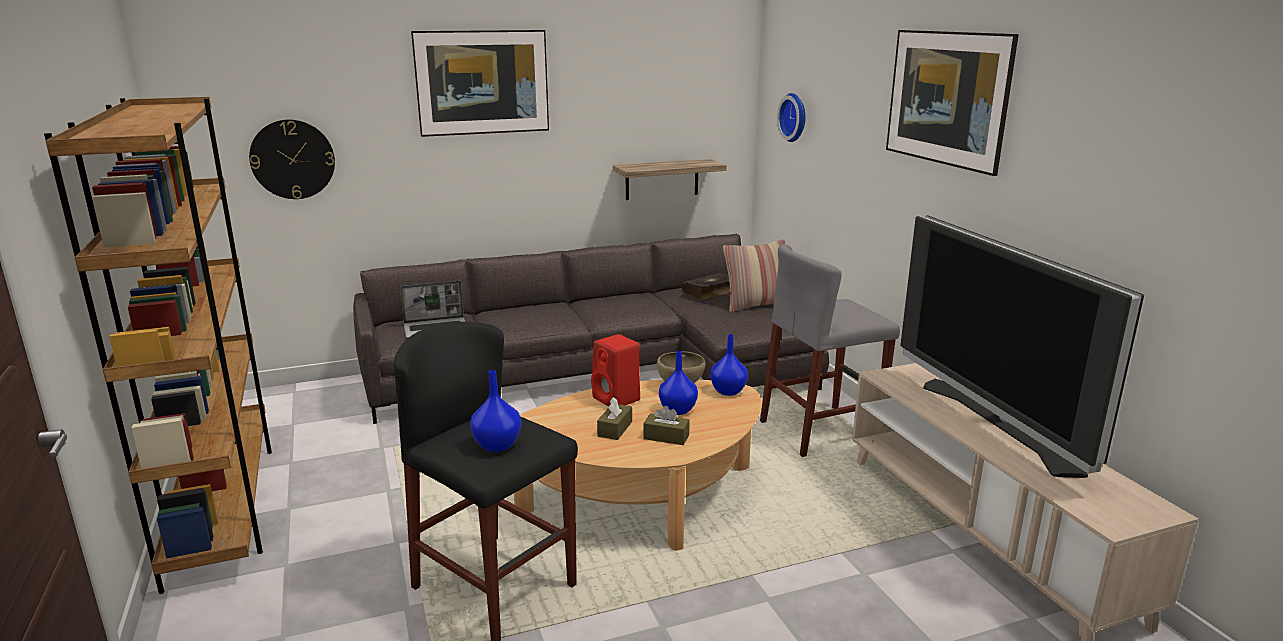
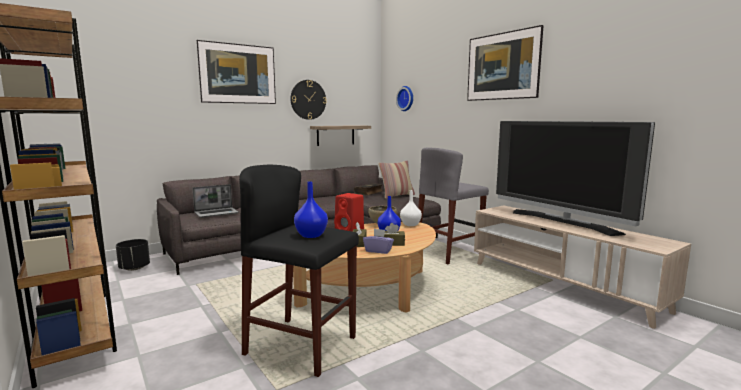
camera: 15 degrees left, 10 degrees down
(292, 159) = (118, 111): wall clock -> wall clock (308, 99)
(320, 402) = (134, 268): none -> black planter
(634, 452) = (378, 250): none -> purple tissue box
(727, 391) = (410, 224): blue vase -> white vase

